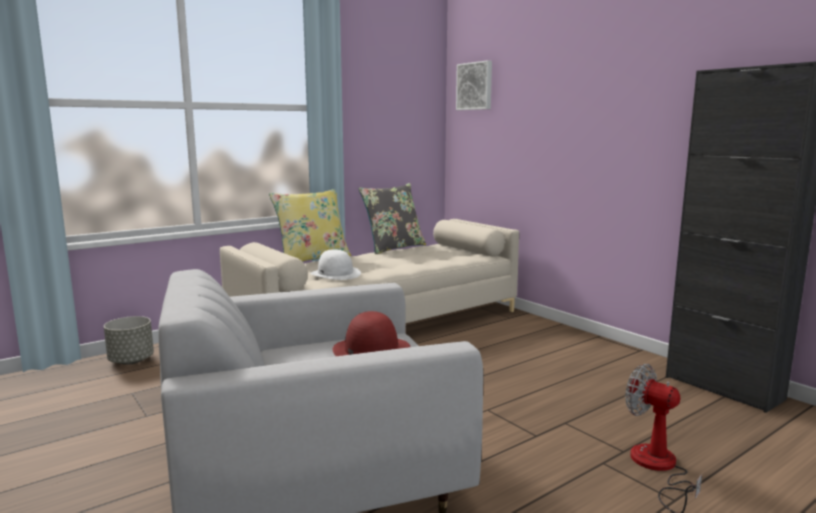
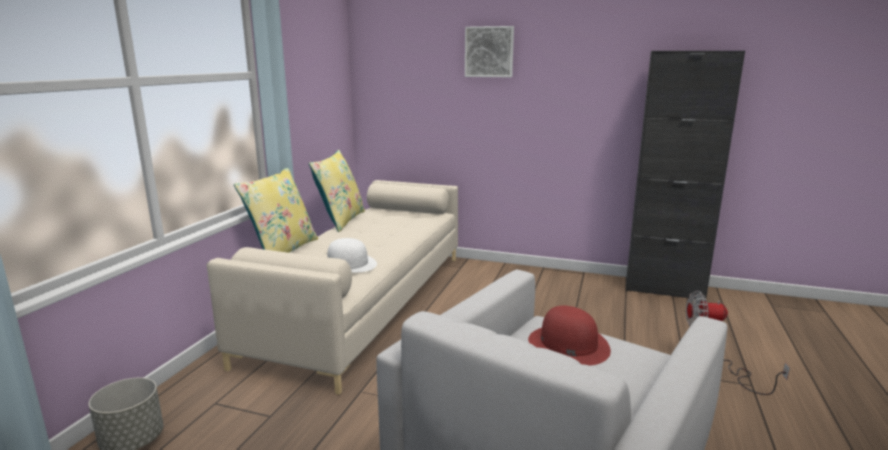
camera: 35 degrees left, 5 degrees up
(393, 248) = (340, 220): grey pillow -> yellow pillow
(475, 86) = (390, 46): picture -> picture (489, 52)

